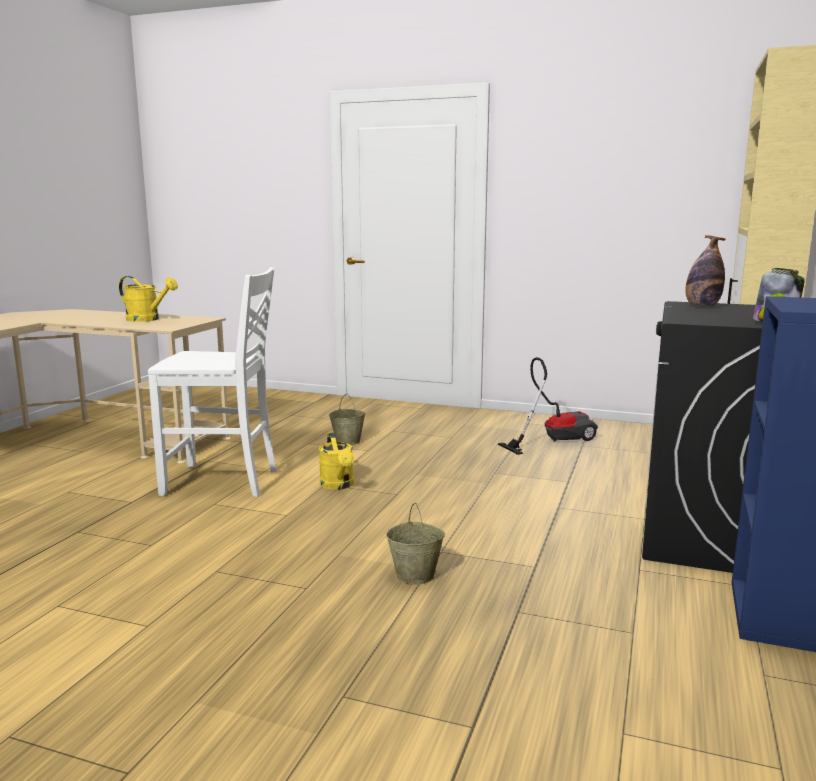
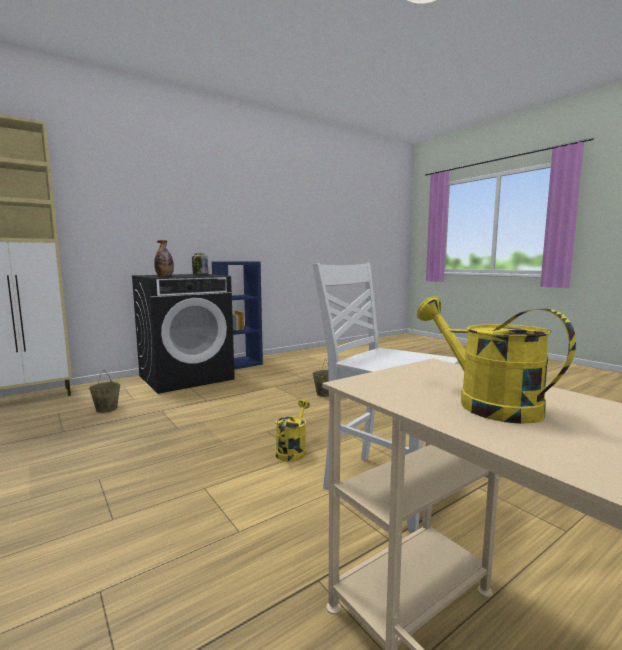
camera: 145 degrees left, 5 degrees down
(348, 441) = (194, 514): beige bucket -> beige bucket (106, 409)
(553, 440) = (55, 443): vacuum cleaner -> none

